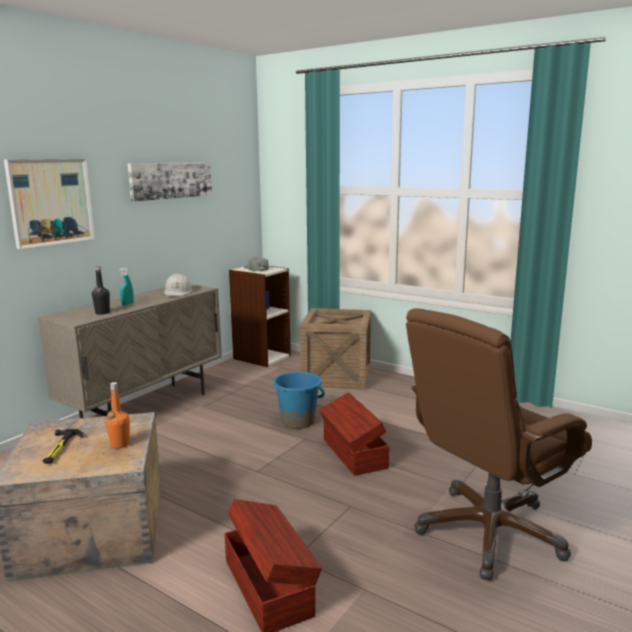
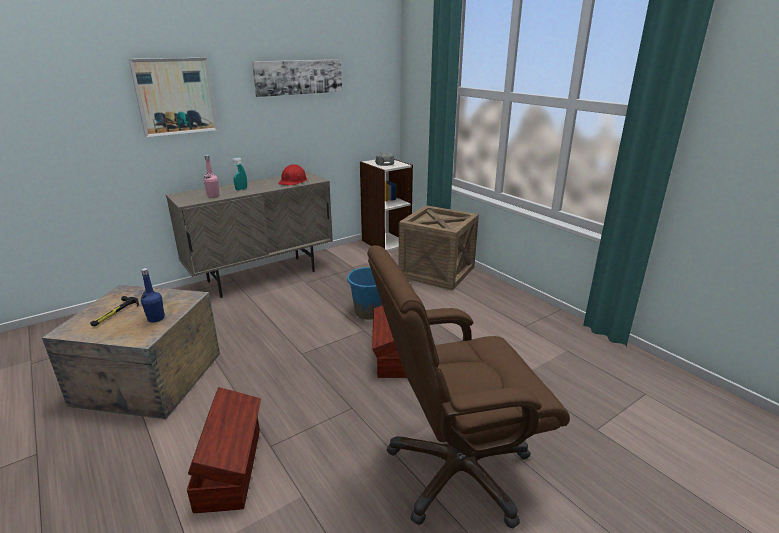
camera: 20 degrees right, 10 degrees up
(102, 313) = (213, 196): black bottle -> pink bottle
(120, 444) = (156, 318): orange bottle -> blue bottle
(178, 292) = (293, 181): white hard hat -> red hard hat

